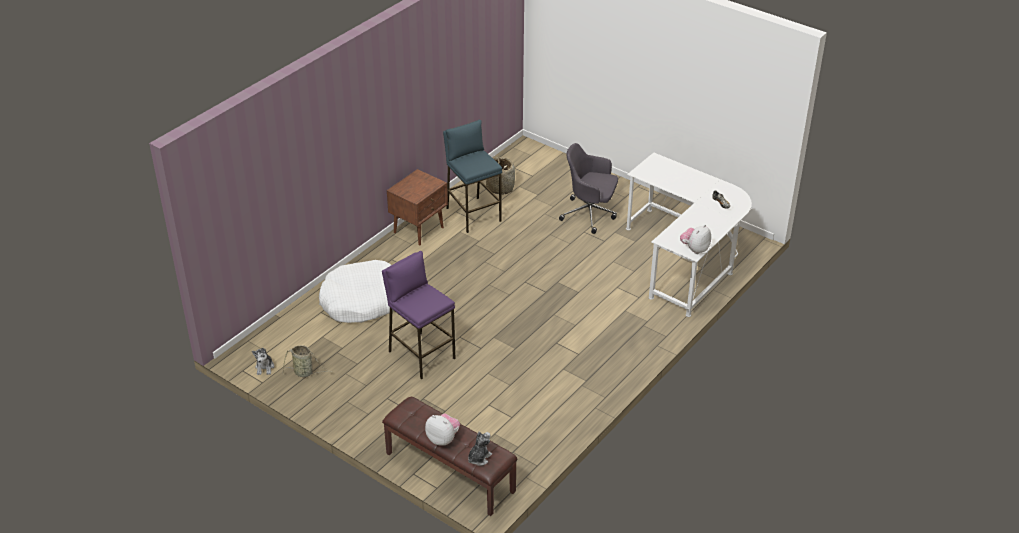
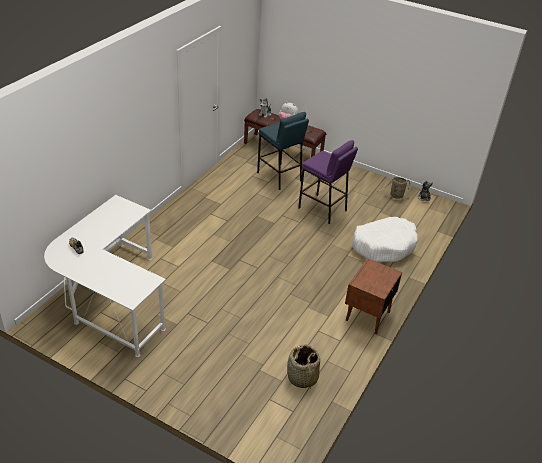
camera: 170 degrees right, 0 degrees up
(473, 214) = (321, 338): blue stool -> blue stool (279, 177)
(590, 214) = (201, 345): grey office chair -> none
(694, 249) = (114, 204): plush toy -> none

